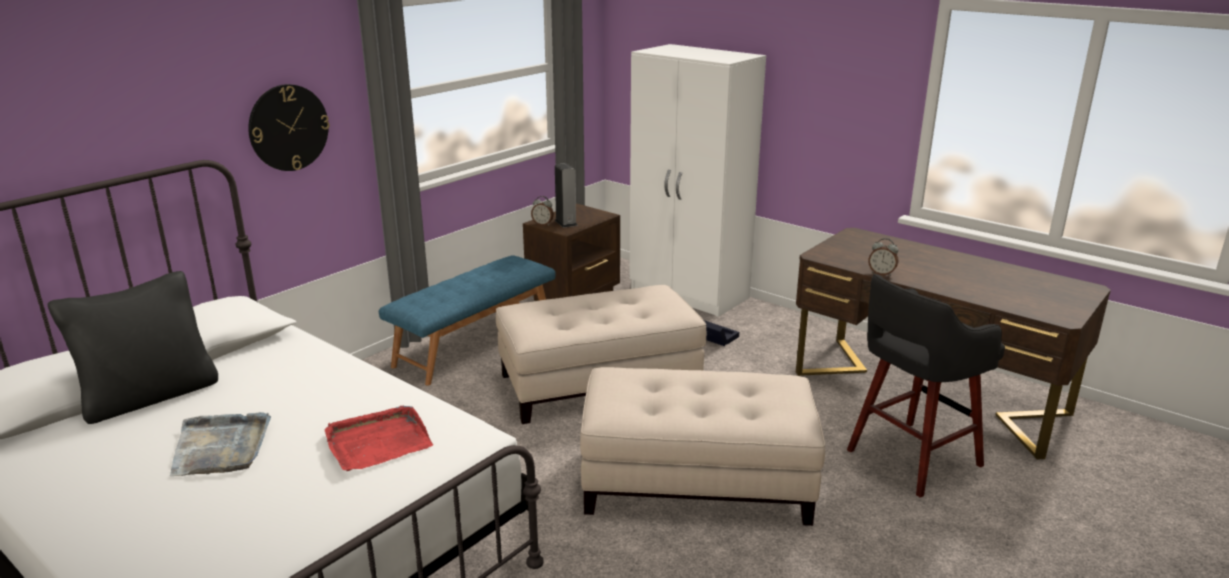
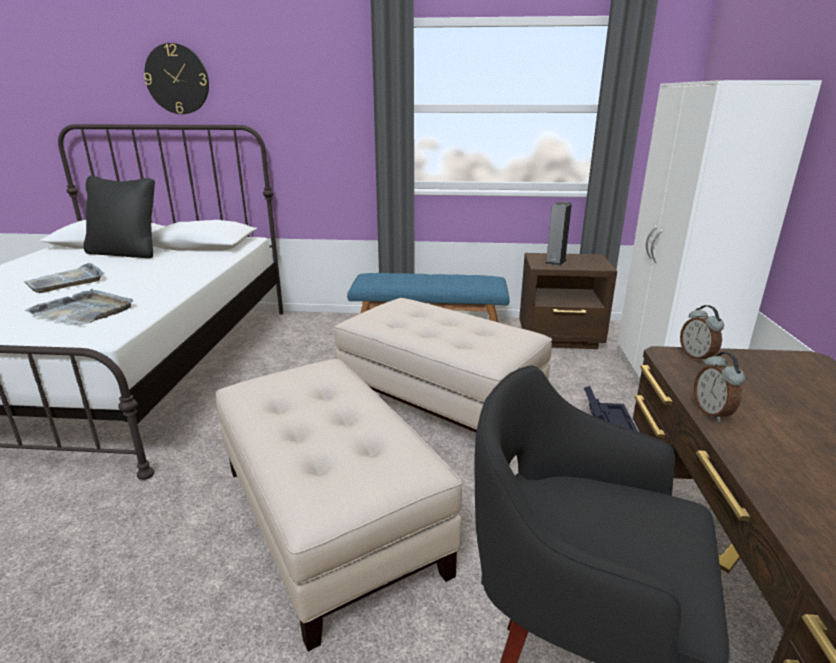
camera: 55 degrees right, 0 degrees up
(288, 127) = (315, 116): wall clock -> wall clock (177, 79)
(377, 442) = (84, 311): red tray -> grey tray
(543, 224) = (536, 257): alarm clock -> alarm clock (697, 357)

